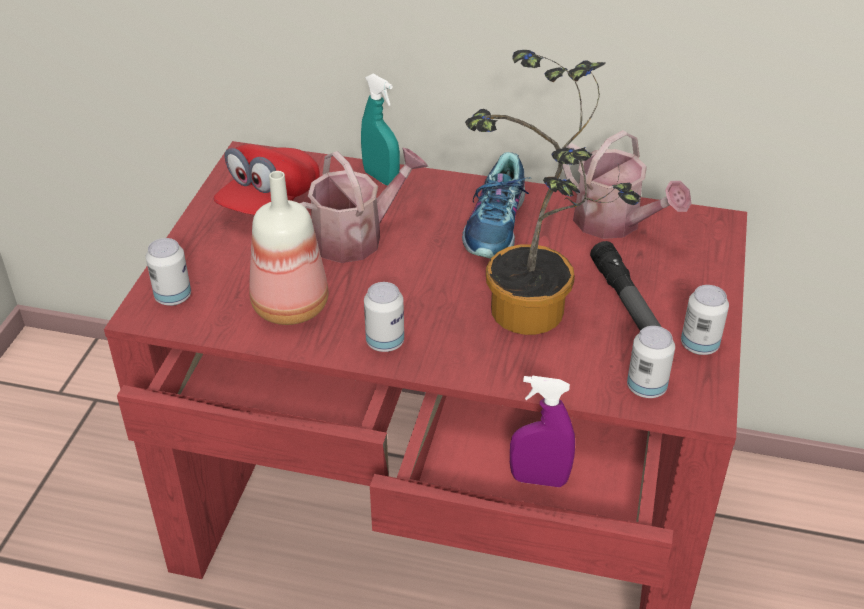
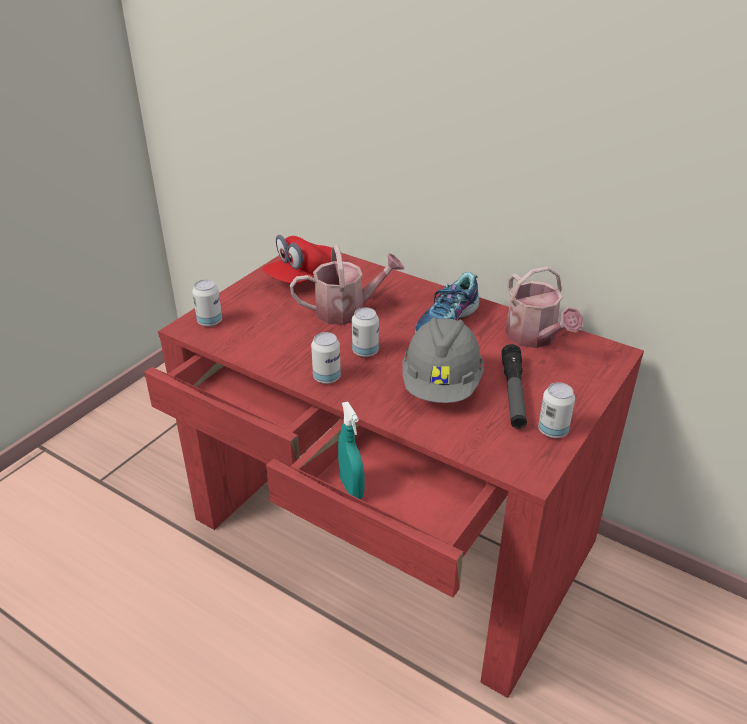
camera: 20 degrees right, 5 degrees down
(290, 308) = (278, 344): bottle -> none
(381, 178) = (385, 278): turquoise spray bottle -> turquoise spray bottle (351, 488)
(537, 316) = (441, 385): potted plant -> grey hard hat
(539, 479) = (400, 498): purple spray bottle -> none
(646, 387) = (495, 449): can -> can (365, 351)

